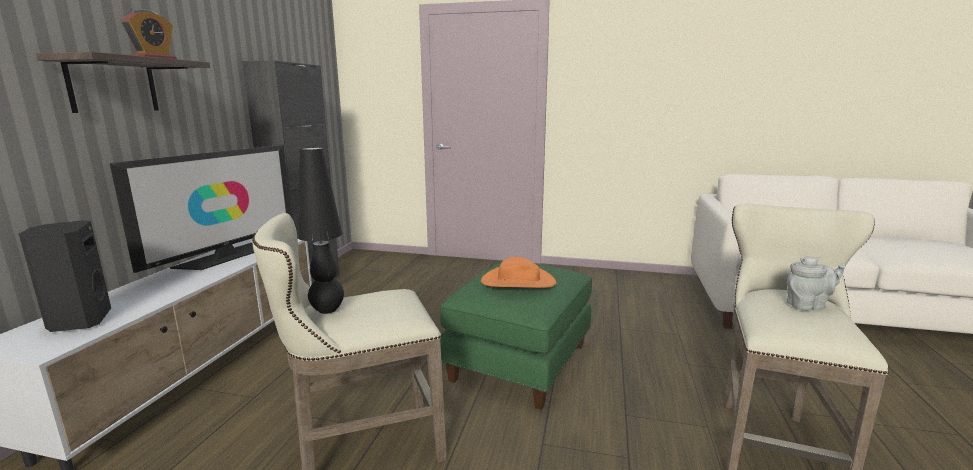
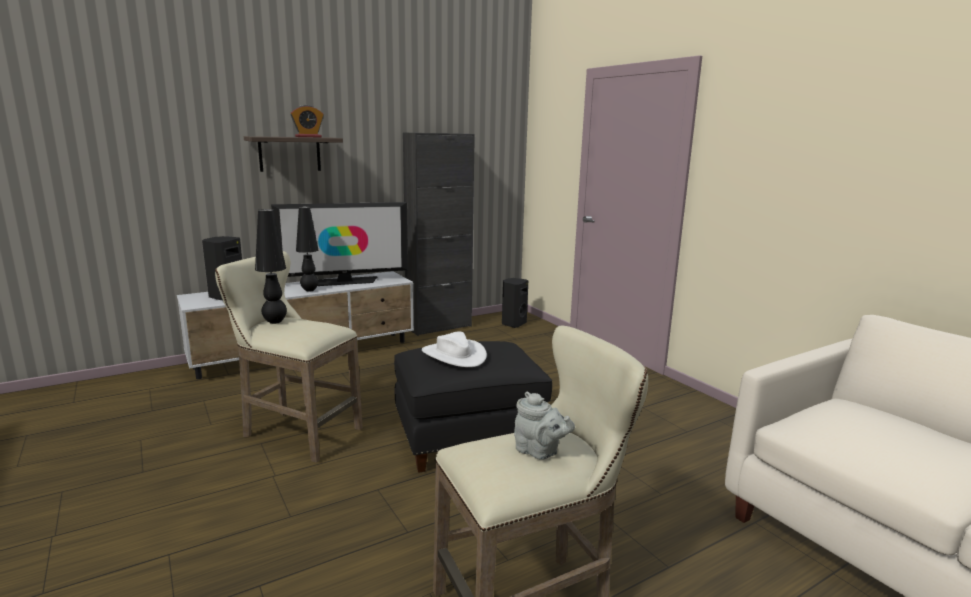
camera: 45 degrees right, 0 degrees up
(202, 277) = (309, 290): none -> black table lamp
(372, 262) = (513, 324): none -> black speaker
(518, 282) = (453, 355): orange hat -> white hat
(518, 362) = (469, 437): green ottoman -> black ottoman

